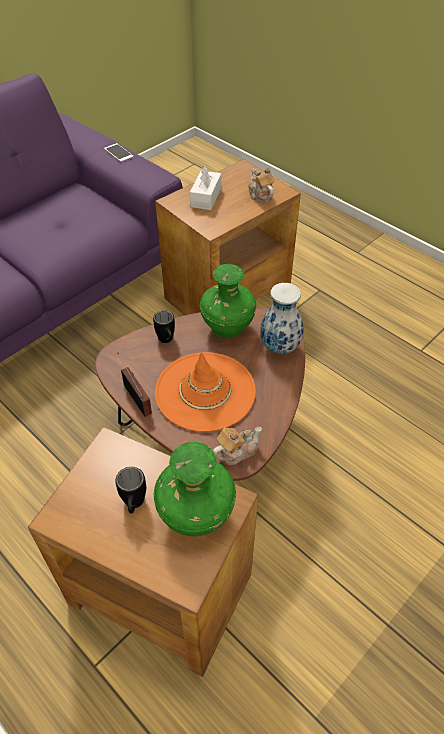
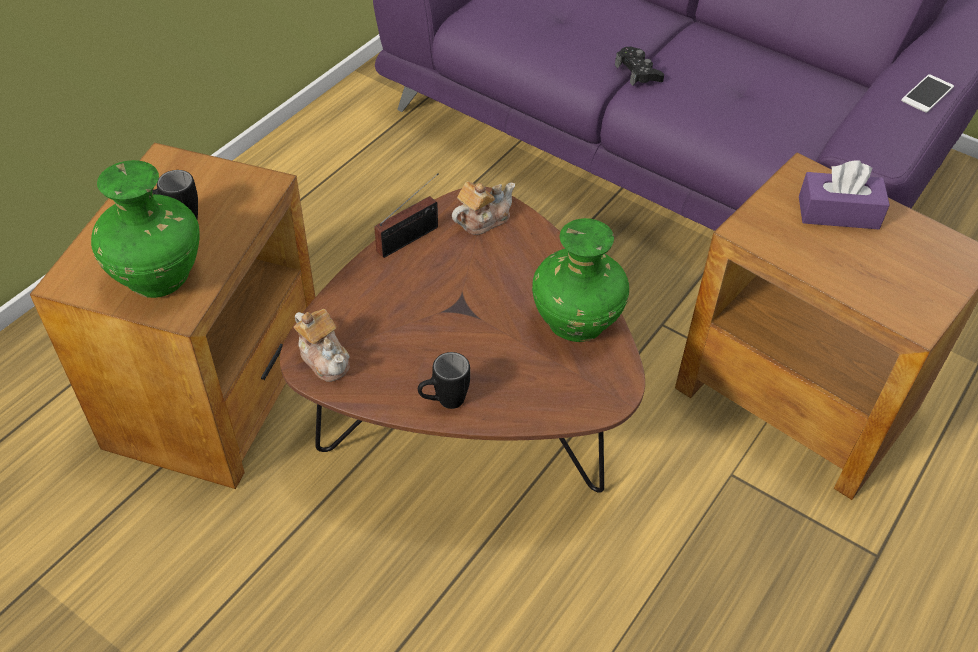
camera: 80 degrees right, 0 degrees up
(23, 262) = (638, 72): none -> black game controller
(167, 341) = (527, 254): black mug -> black mug (443, 402)
(205, 391) = (433, 311): orange hat -> none
(206, 197) = (838, 213): white tissue box -> purple tissue box
(260, 195) = (887, 287): teapot -> teapot (482, 220)
(280, 347) = (549, 398): vase -> none

